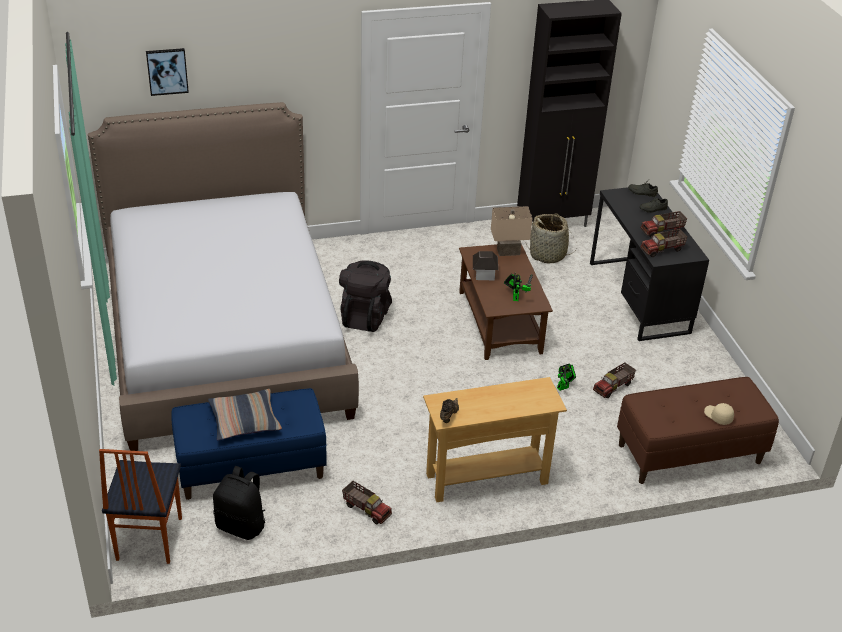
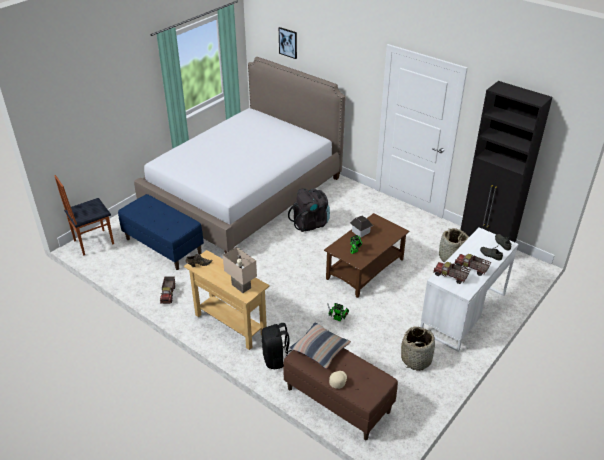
camera: 55 degrees right, 0 degrees up
(242, 525) = (123, 262): black backpack -> black backpack (276, 359)
(244, 421) = (156, 216): pillow -> pillow (320, 349)
(508, 251) = (394, 230): beige table lamp -> beige table lamp (242, 286)
(613, 387) = (362, 339): toy truck -> none
(638, 297) = (463, 312): black desk -> white desk
(677, 366) = (416, 359): none -> basket

